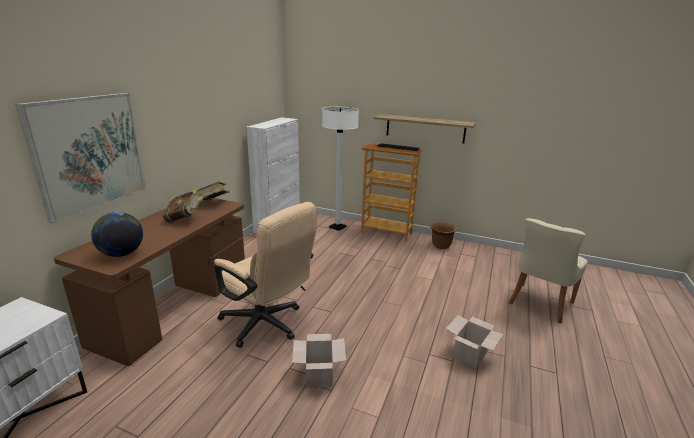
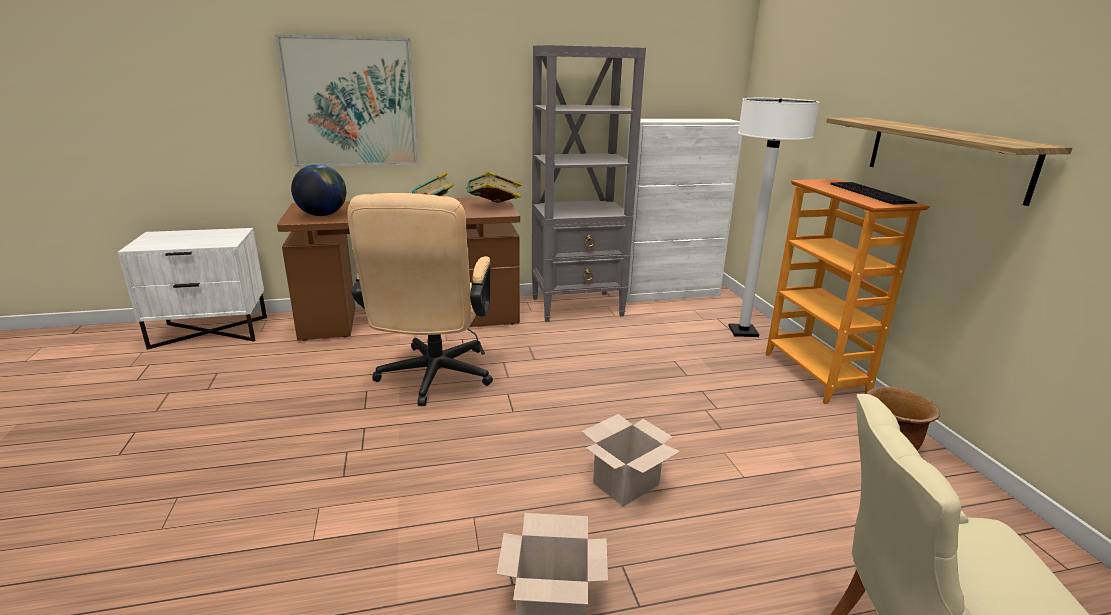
camera: 55 degrees right, 0 degrees up
(253, 250) = (578, 307): none -> grey bookcase
(318, 374) = (368, 453): cardboard box -> cardboard box (626, 483)

